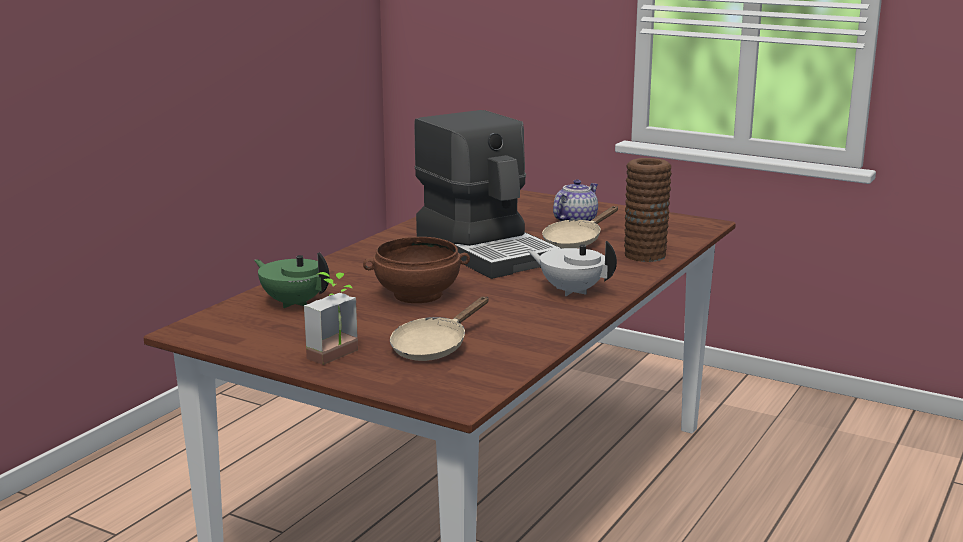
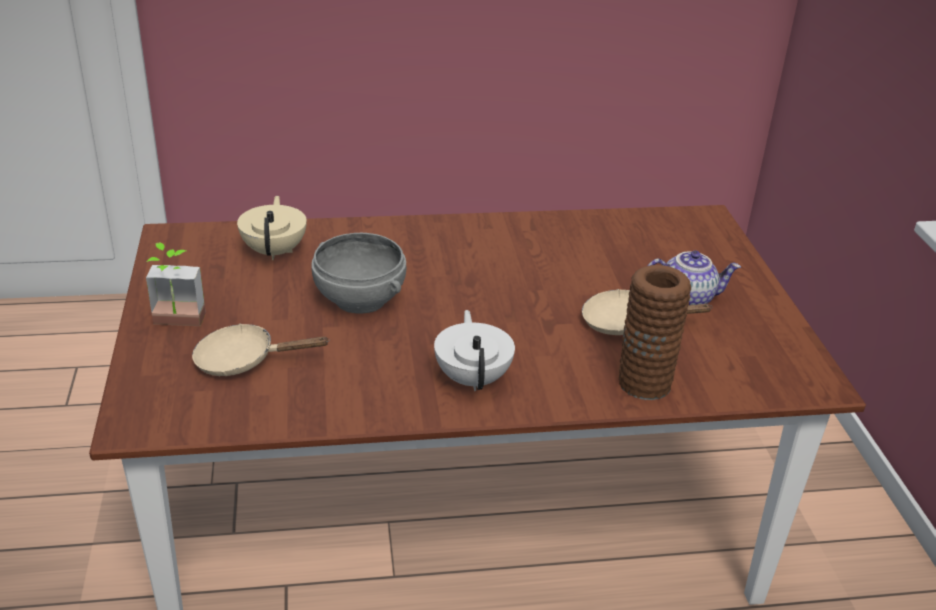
camera: 50 degrees right, 15 degrees up
(294, 302) = (275, 251): green teapot -> beige teapot
(417, 294) = (361, 299): brown bowl -> grey bowl
(487, 251) = (524, 285): coffee machine -> none

